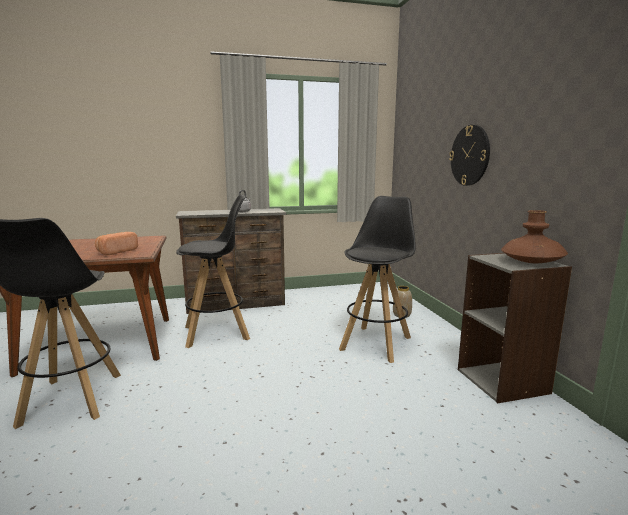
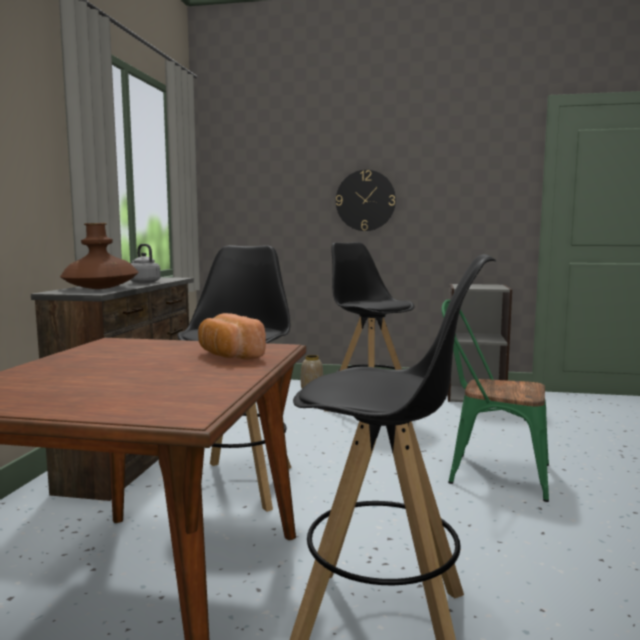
camera: 65 degrees left, 5 degrees down
(284, 411) = (489, 473): none -> green chair
(531, 262) = (487, 285): brown vase -> brown vase (100, 288)

